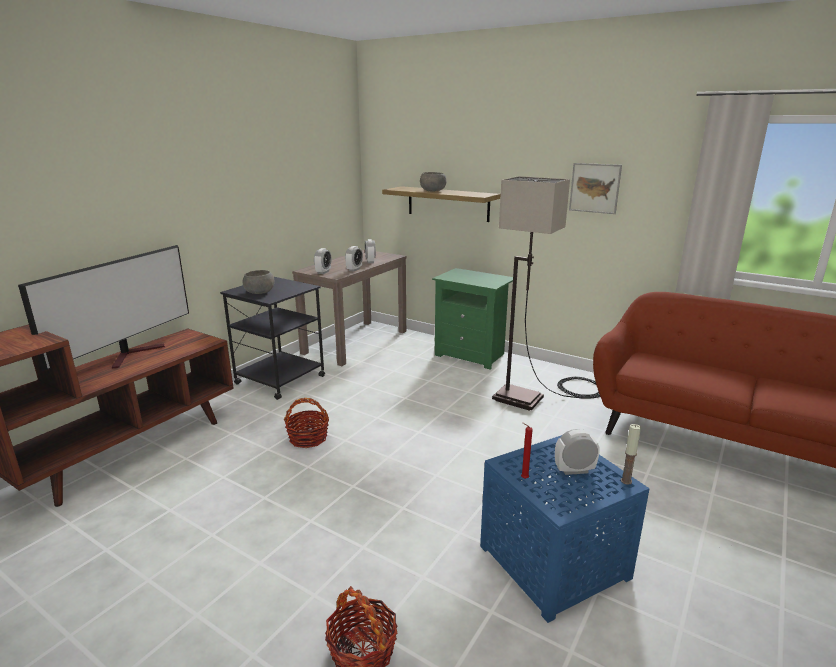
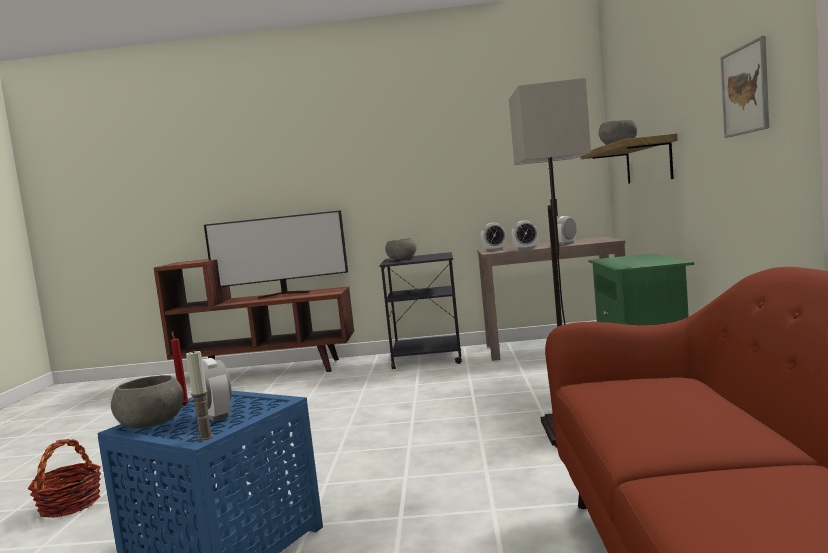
camera: 60 degrees right, 15 degrees down
(308, 438) = (343, 397): basket -> none
(562, 498) = (152, 423): none -> grey bowl

